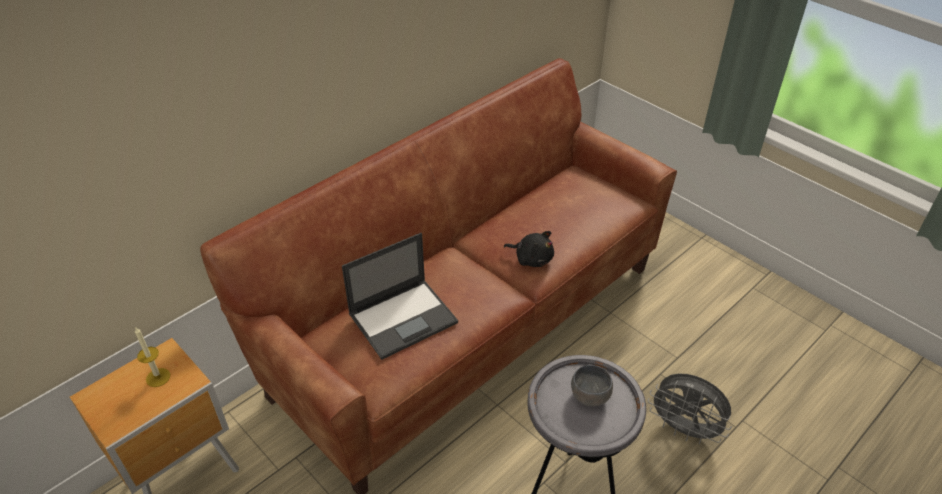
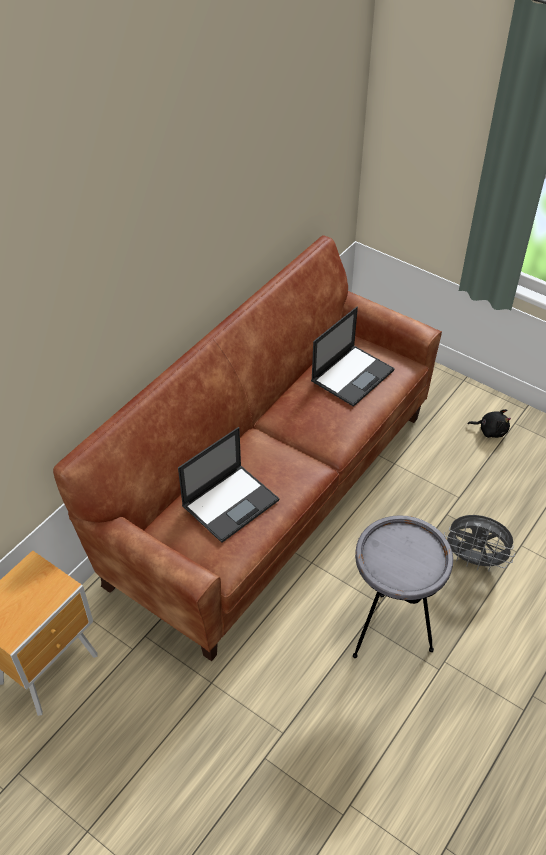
camera: 10 degrees left, 5 degrees up
(158, 377) = (33, 587): candle -> none
(532, 258) = (329, 431): black plush toy -> black plush toy (490, 430)
(571, 205) = (353, 375): none -> laptop
(588, 396) = (404, 550): grey bowl -> none

